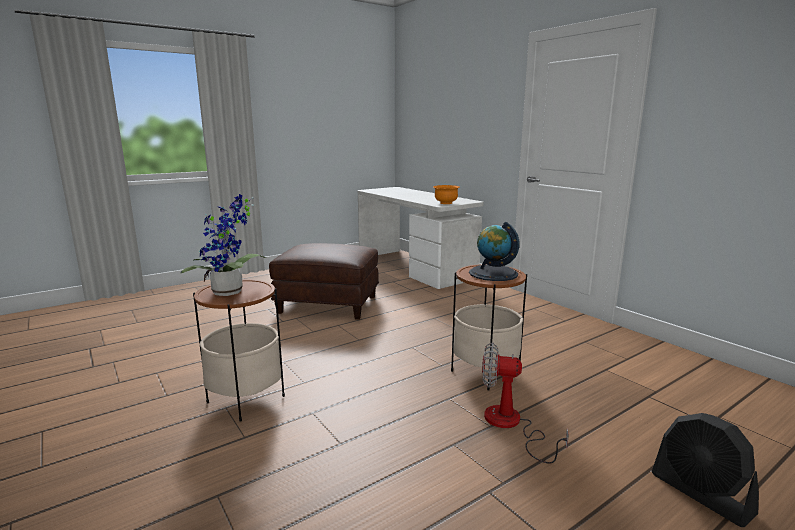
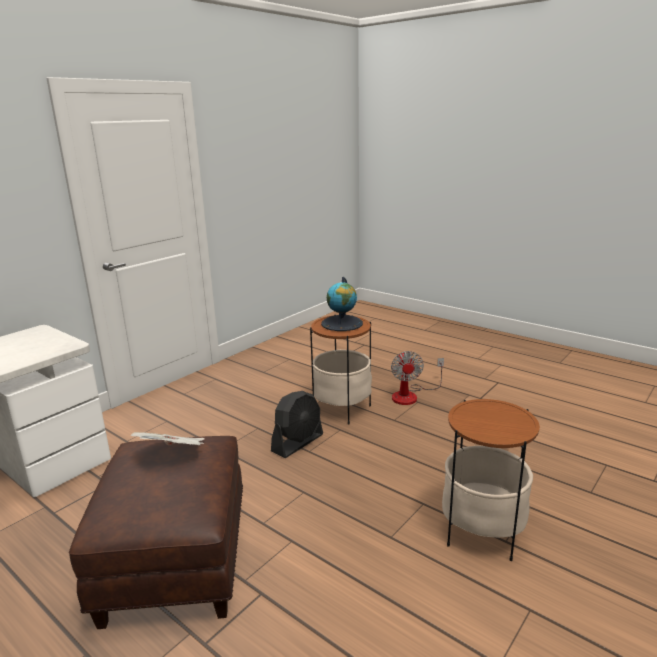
camera: 105 degrees left, 5 degrees up
(230, 293) = (499, 421): potted plant -> none
(341, 250) = (174, 454): none -> newspaper
(445, 203) = (53, 343): orange bowl -> none
(701, 494) = (429, 352): black fan -> black fan (298, 443)

